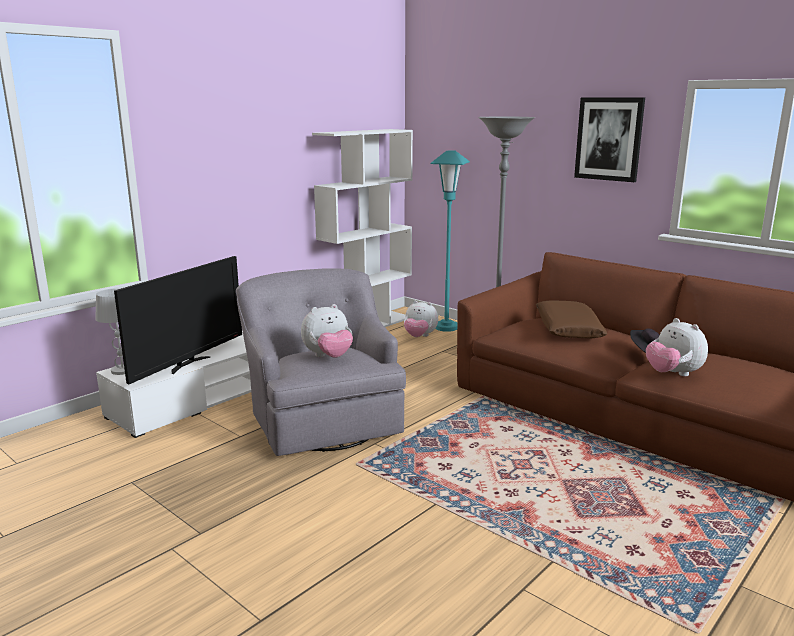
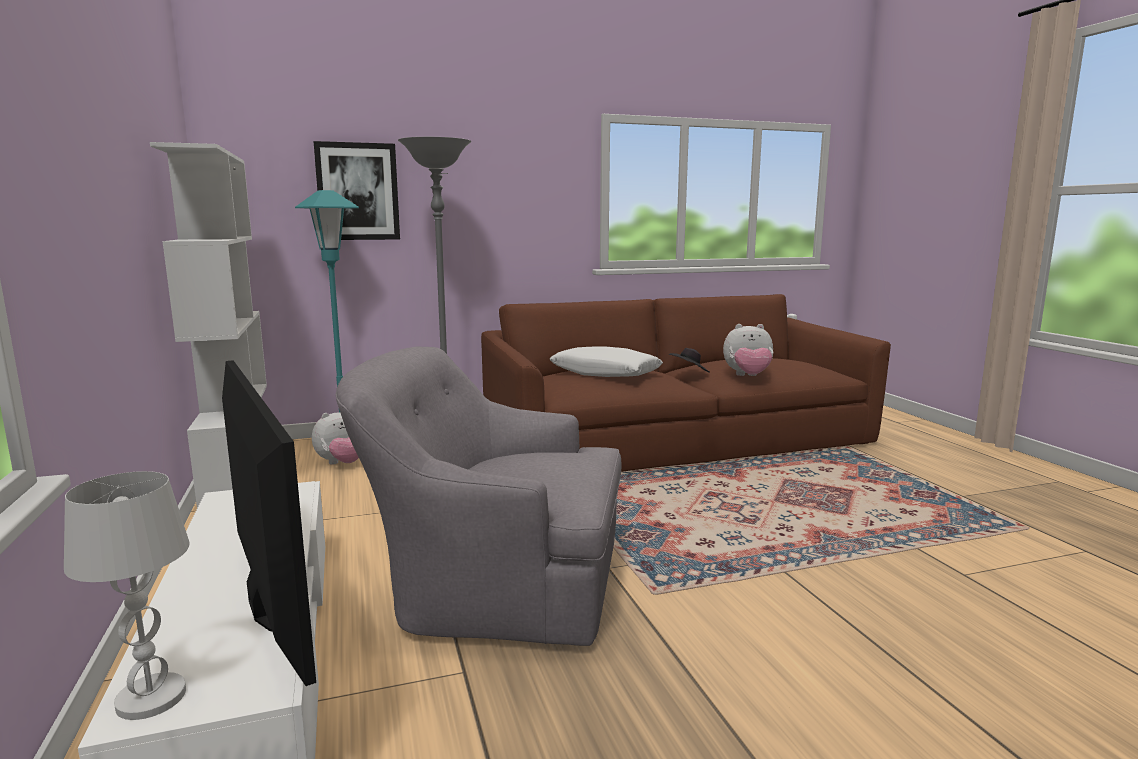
camera: 60 degrees left, 5 degrees down
(328, 357) = (538, 467): plush toy -> none
(568, 329) = (605, 373): brown pillow -> white pillow
(609, 139) = (528, 173): picture -> picture (358, 192)

